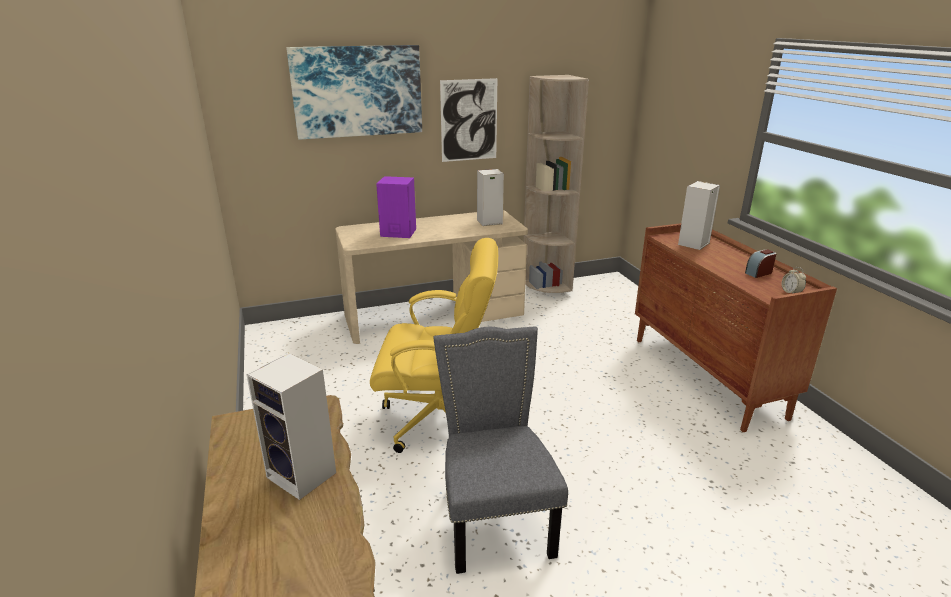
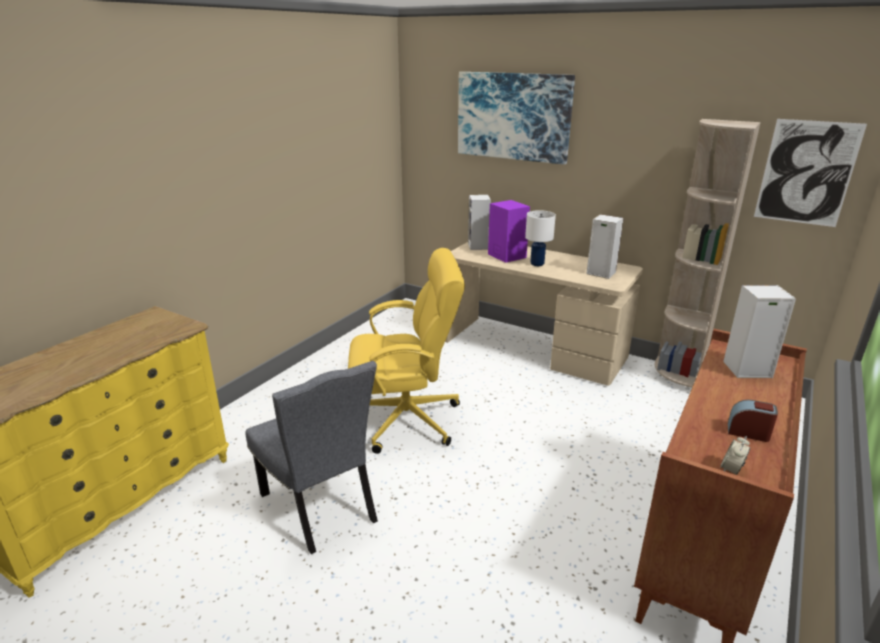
camera: 50 degrees right, 0 degrees up
(304, 475) = (113, 351): speaker -> speaker (479, 246)
(435, 231) = (536, 264): none -> white table lamp
(439, 418) = (405, 420): yellow office chair -> yellow office chair turned 60 degrees counterclockwise
(469, 120) = (620, 160): picture -> picture (806, 173)
(495, 521) = (320, 504): grey chair -> grey chair turned 105 degrees clockwise

